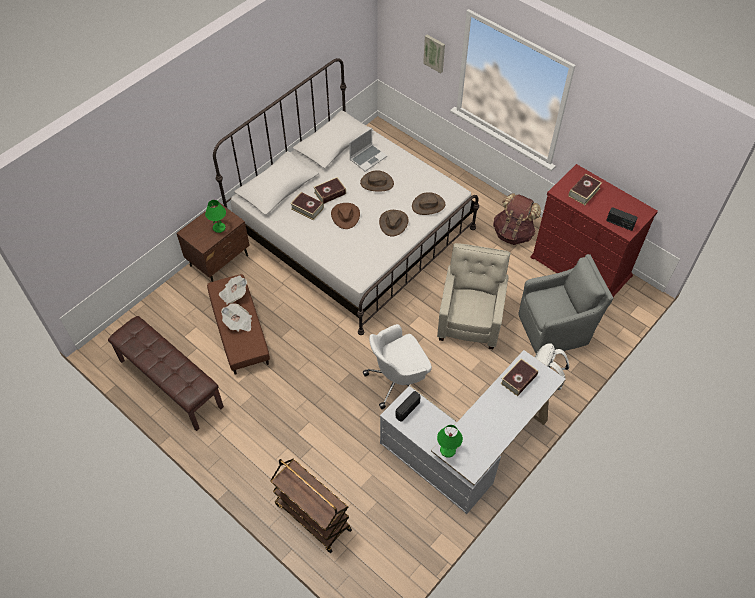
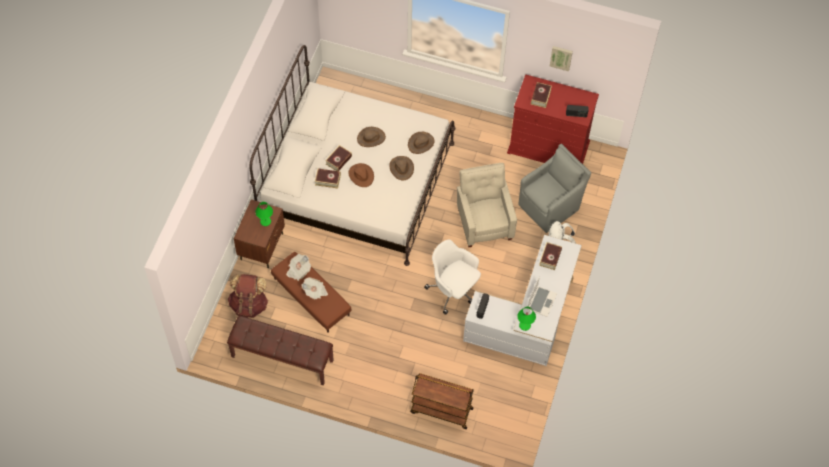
camera: 25 degrees left, 5 degrees up
(368, 158) = (352, 118): laptop -> laptop (541, 301)
(398, 381) = (453, 290): white office chair -> white office chair turned 90 degrees clockwise
(435, 53) = (380, 15): picture -> picture (561, 57)
(513, 233) = (485, 137): brown backpack -> brown backpack (249, 304)

